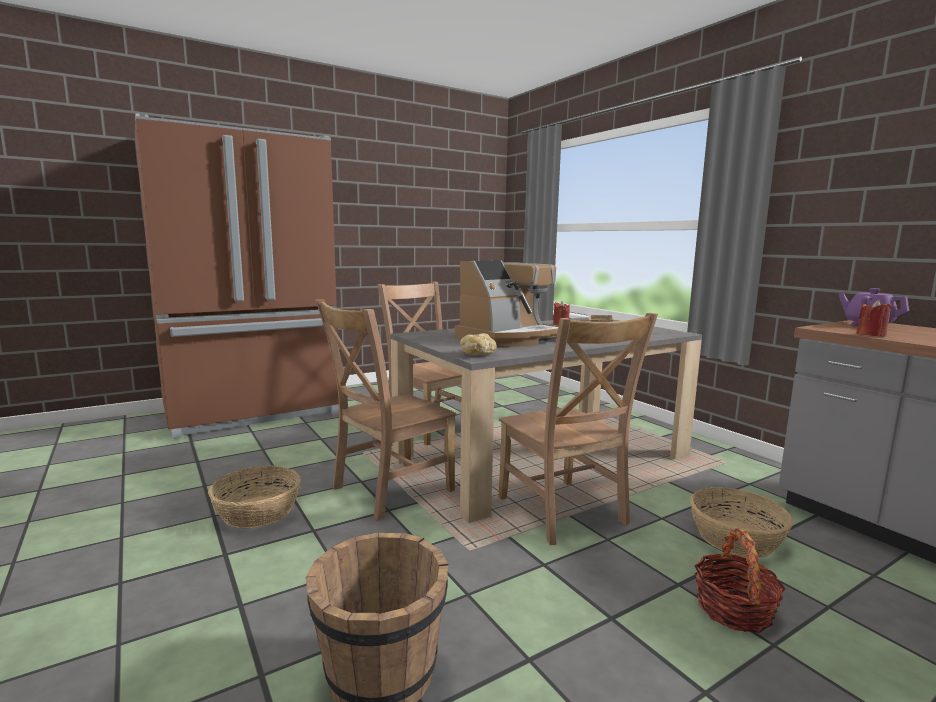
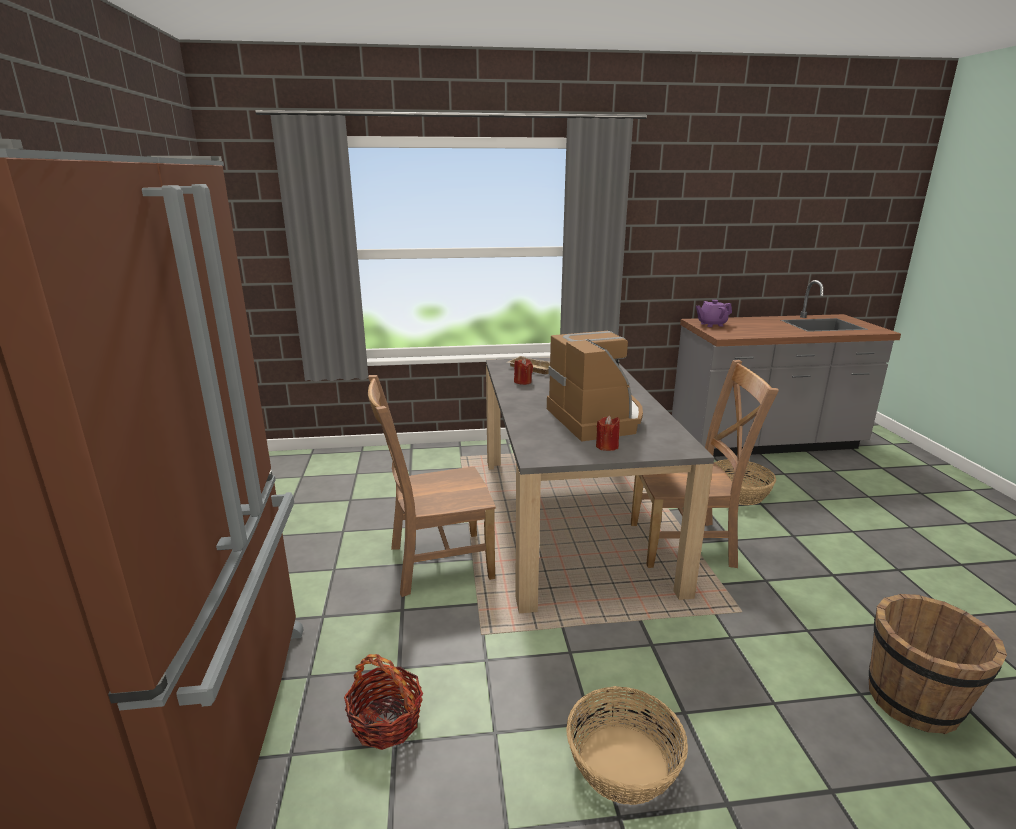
camera: 65 degrees left, 10 degrees up
(388, 491) = (605, 635): brown chair -> none
(478, 354) = (672, 446): bread -> none
(734, 609) = (820, 528): basket -> basket (386, 721)
(871, 335) = (751, 335): red candle -> red candle (607, 446)

